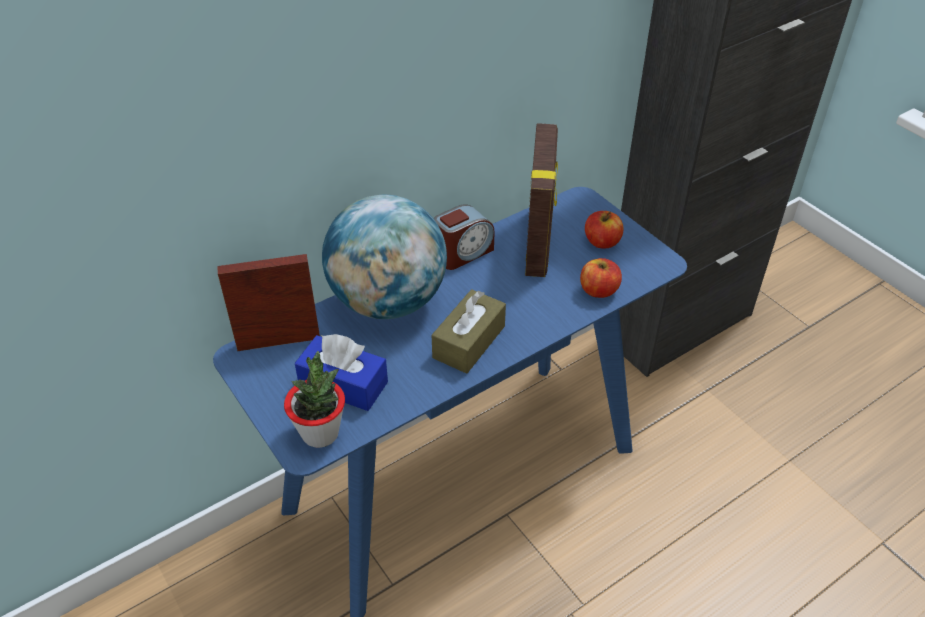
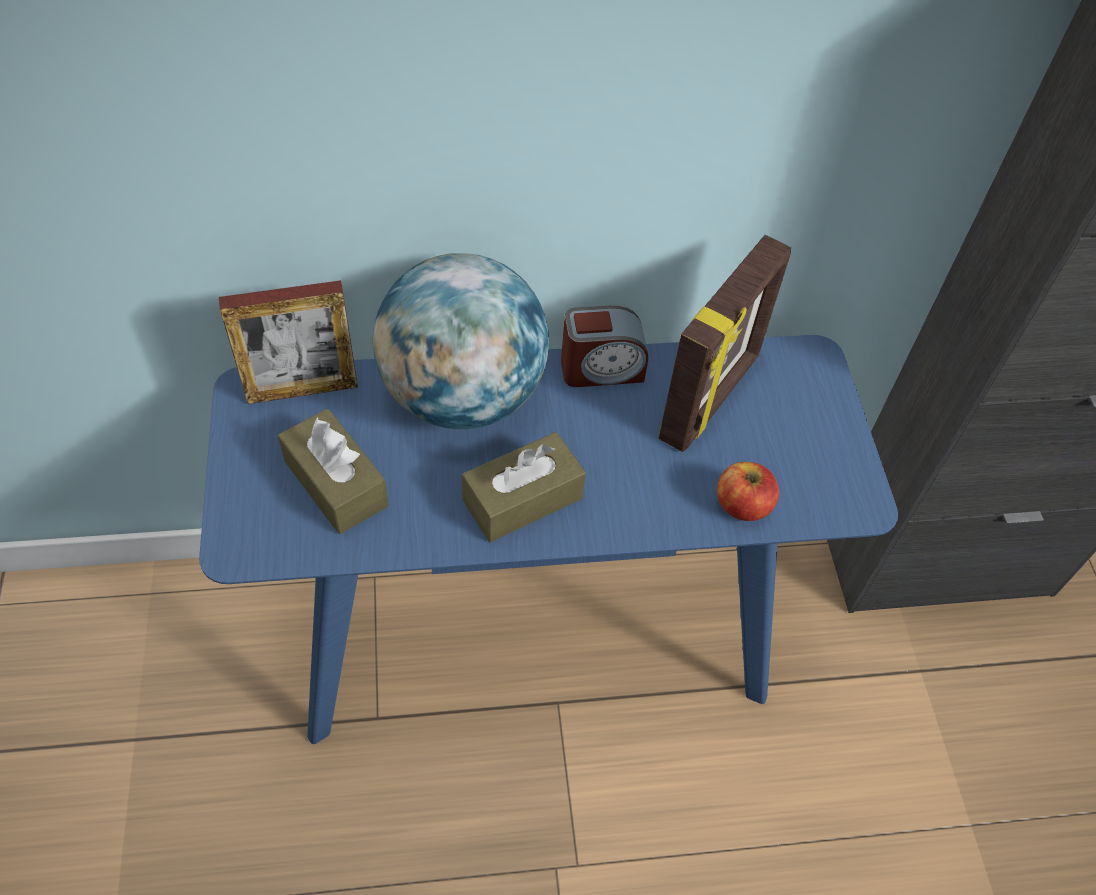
camera: 25 degrees right, 10 degrees up
(278, 341) = (302, 389): picture frame -> picture frame turned 150 degrees clockwise
(320, 433) = (267, 536): potted plant -> none
(343, 384) = (336, 483): blue tissue box -> brown tissue box
(602, 242) = (798, 435): apple -> none

